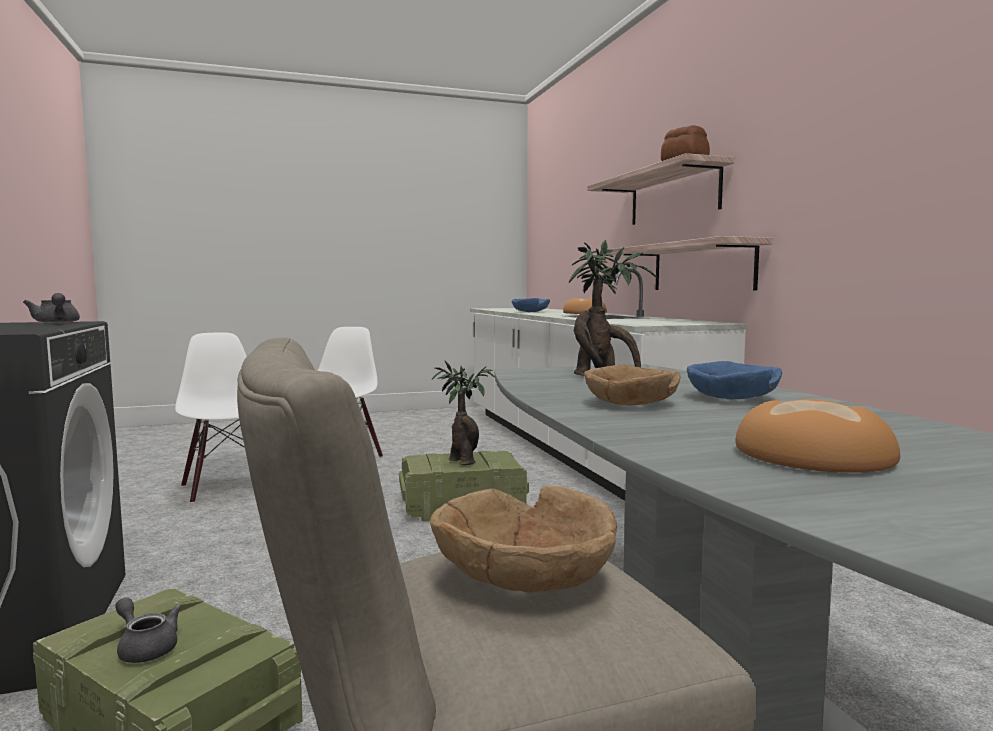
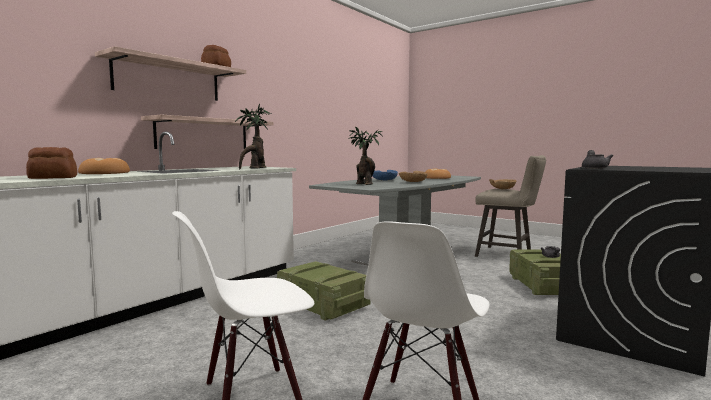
camera: 125 degrees left, 0 degrees up
(462, 461) = (323, 272): potted plant -> potted plant (255, 169)
(530, 312) = (53, 178): blue bowl -> bread

